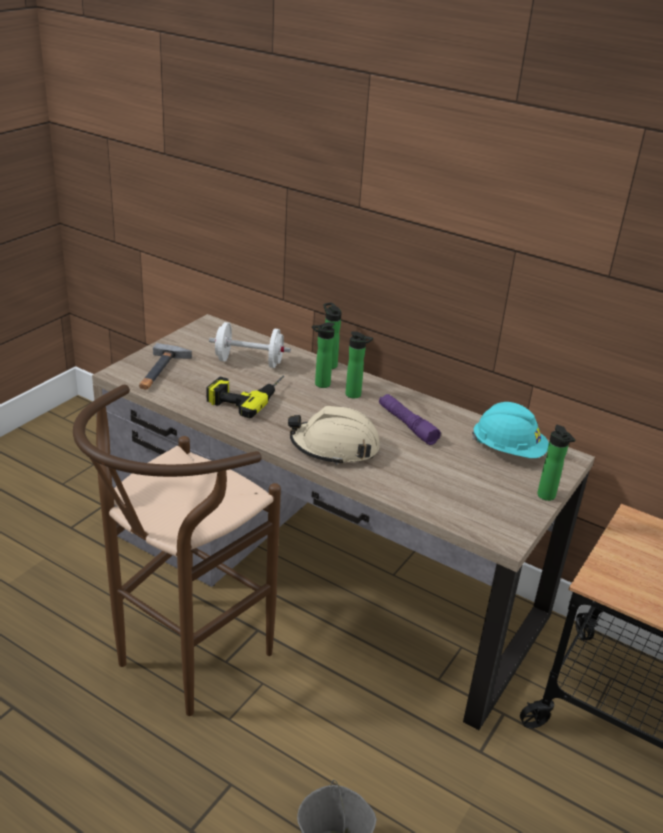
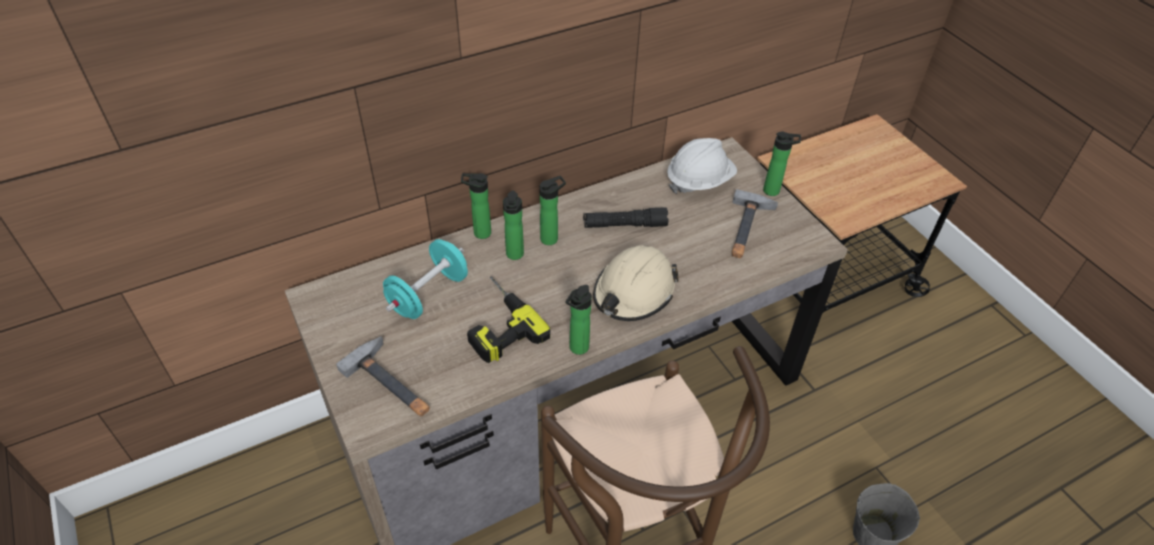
camera: 60 degrees left, 15 degrees up
(249, 362) = (428, 294): white dumbbell -> turquoise dumbbell
(251, 435) = (577, 349): none -> bottle
(407, 425) = (624, 225): purple flashlight -> black flashlight
(475, 491) = (747, 229): none -> hammer
(508, 450) = (699, 181): turquoise hard hat -> white hard hat

